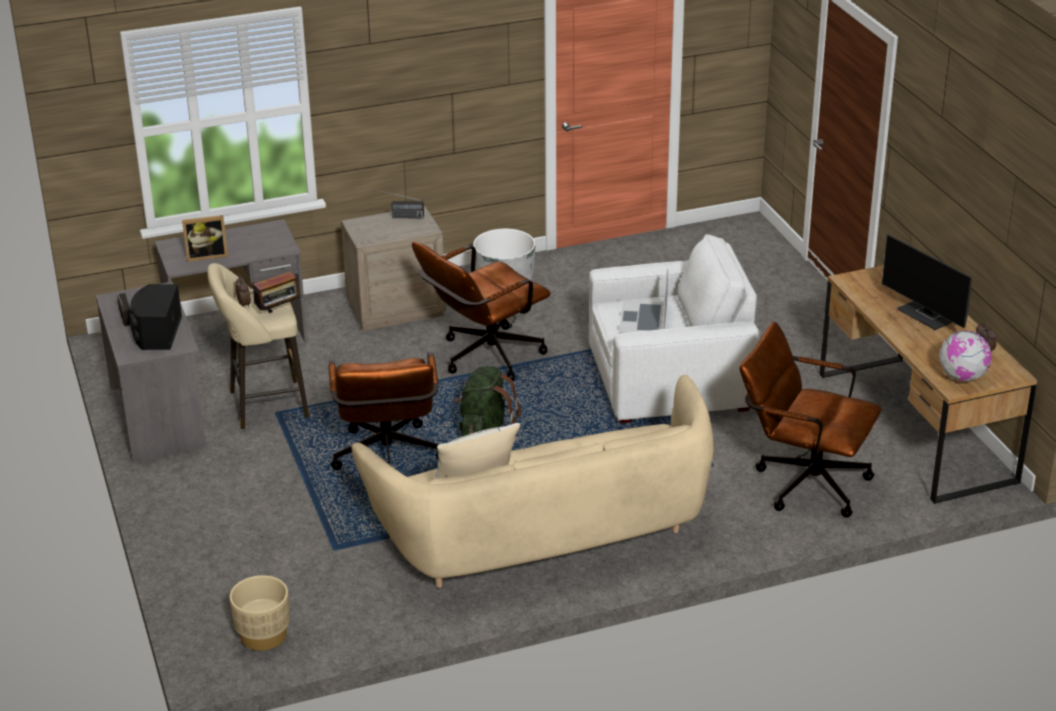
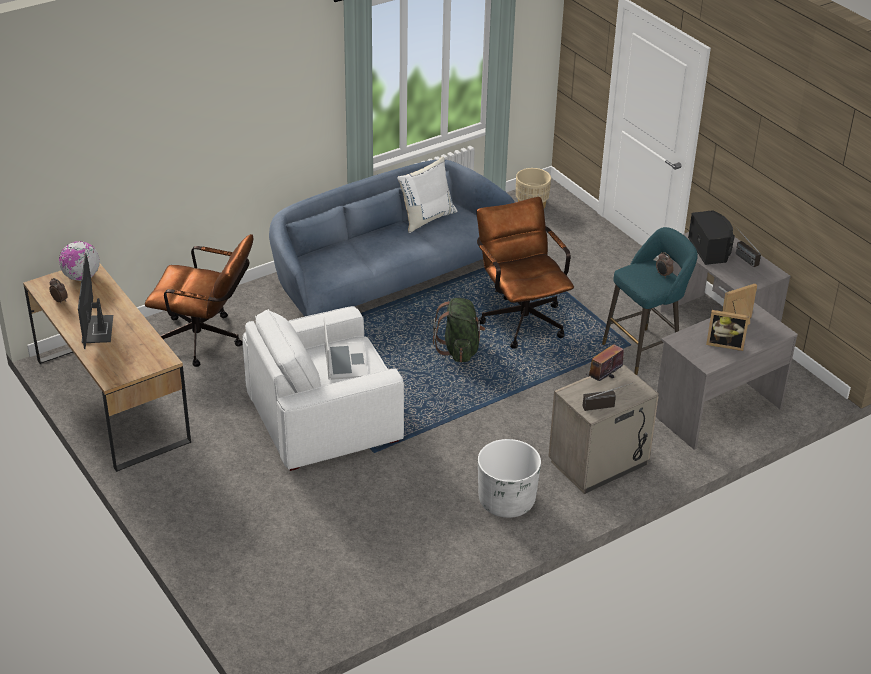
camera: 165 degrees right, 5 degrees up
(239, 240) = (725, 344): none -> picture frame
(263, 405) = (644, 350): beige stool -> turquoise stool
(278, 311) = (631, 272): radio -> radio (604, 379)
(483, 358) = (492, 419): brown office chair -> none
(546, 535) = (384, 280): beige sofa -> blue sofa
(928, 315) = (98, 330): monitor -> monitor turned 135 degrees counterclockwise

